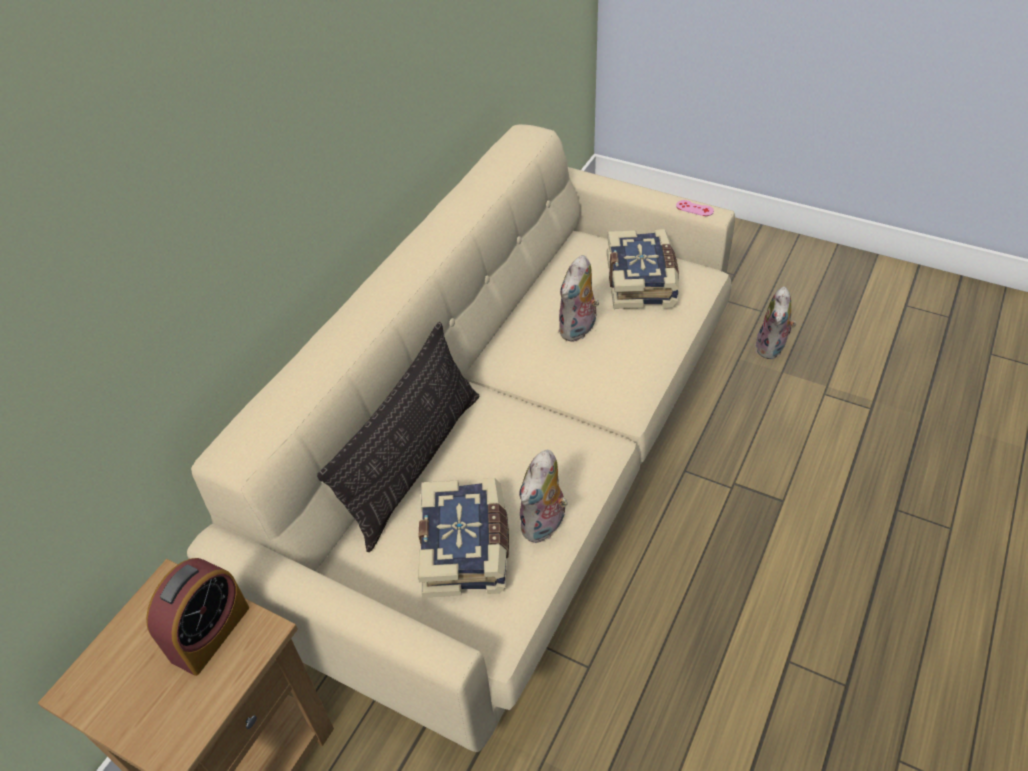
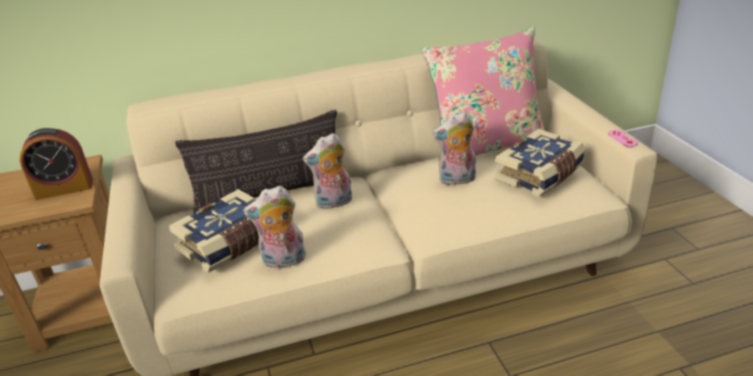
camera: 45 degrees right, 15 degrees down
(547, 272) = (486, 146): none -> pink pillow
(772, 348) = (669, 311): plush toy -> plush toy (334, 203)

